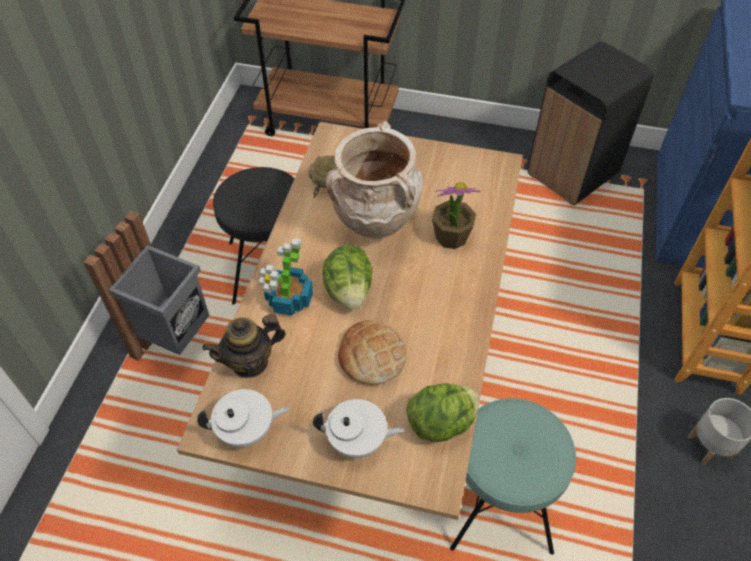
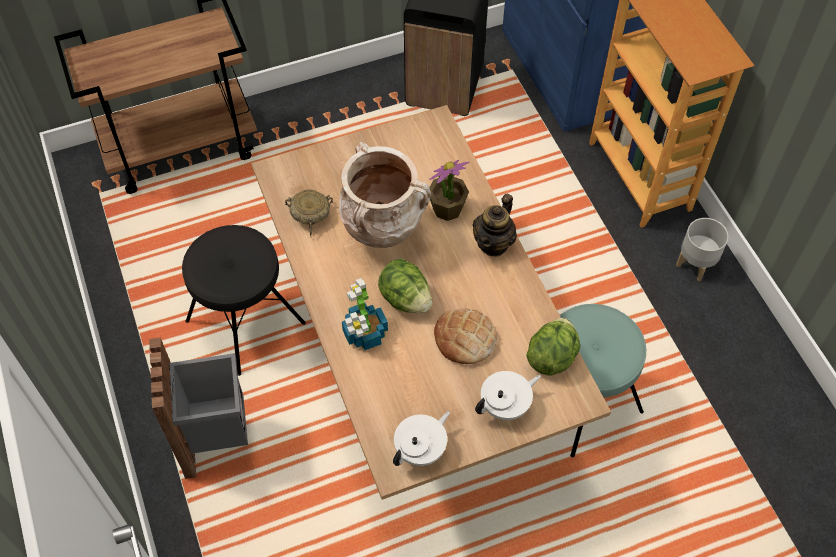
camera: 35 degrees left, 5 degrees up
(250, 362) = (378, 399): teapot -> teapot (493, 243)

